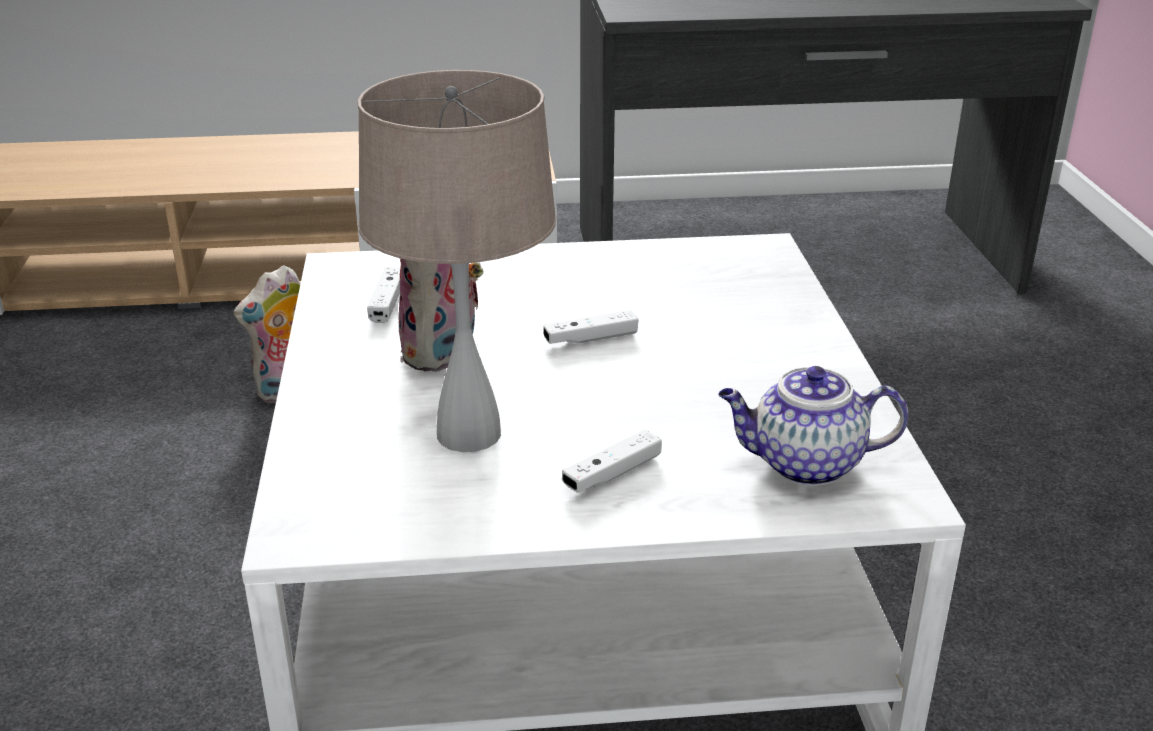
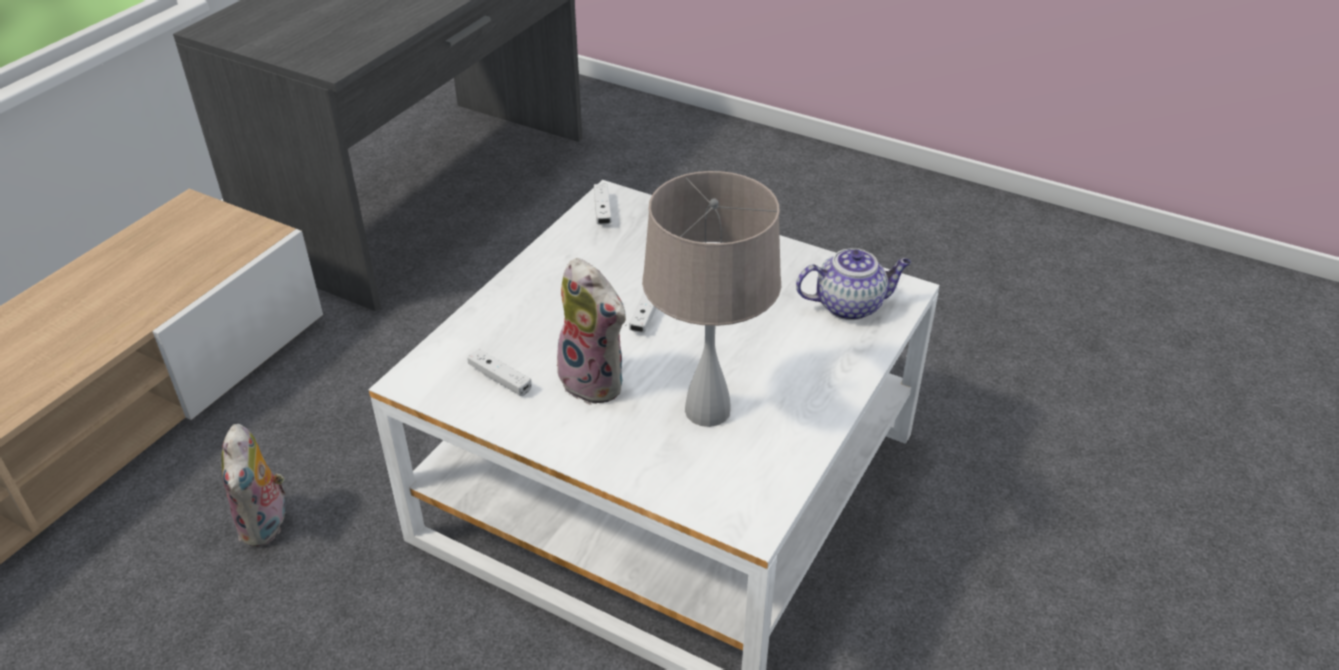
camera: 55 degrees left, 10 degrees up
(612, 473) = (799, 374): white game controller -> white game controller (602, 211)
(804, 464) = (850, 305): teapot -> teapot turned 135 degrees counterclockwise

